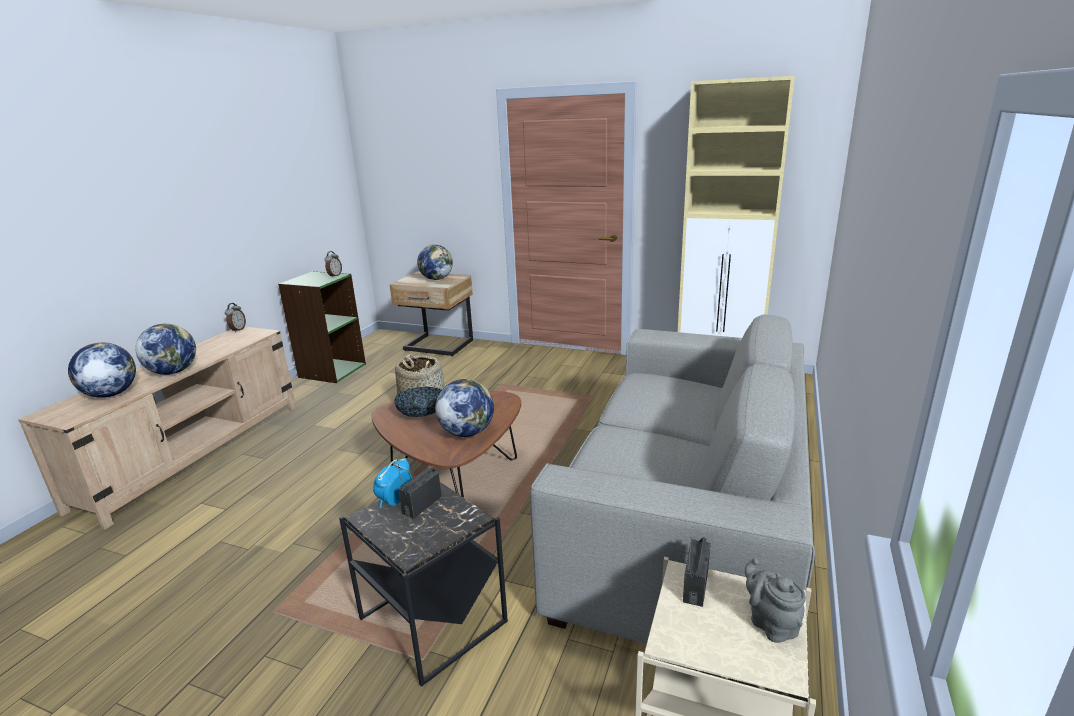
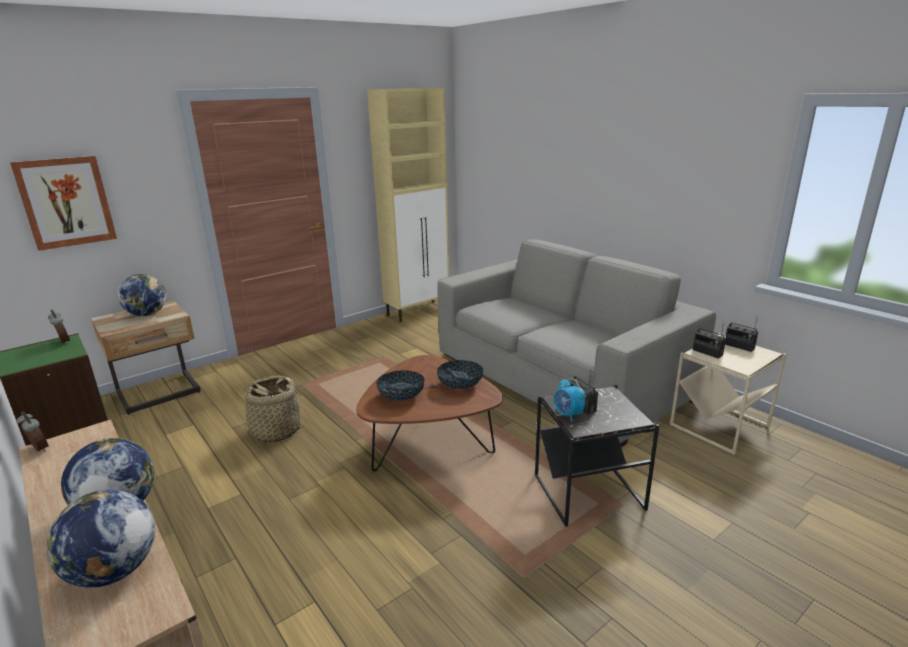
camera: 60 degrees left, 0 degrees up
(414, 179) = (66, 202): none -> picture
(467, 432) = (460, 385): globe -> bowl
(770, 623) = (739, 346): grey teapot -> radio

